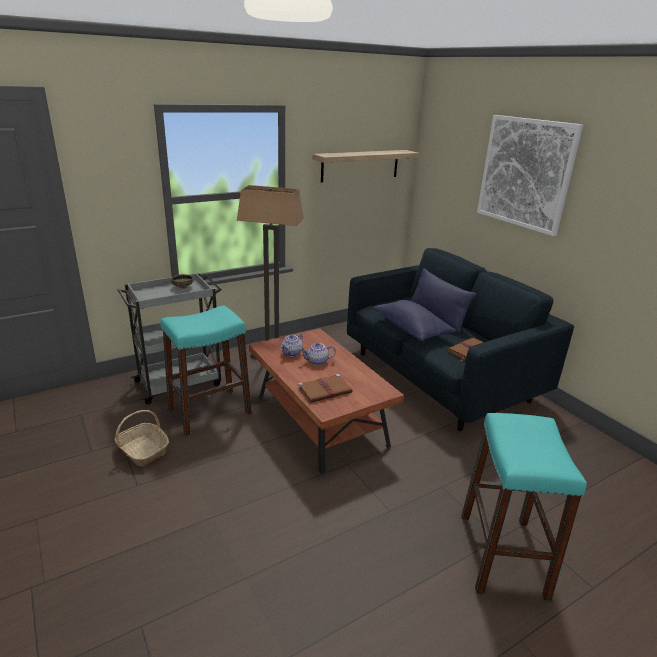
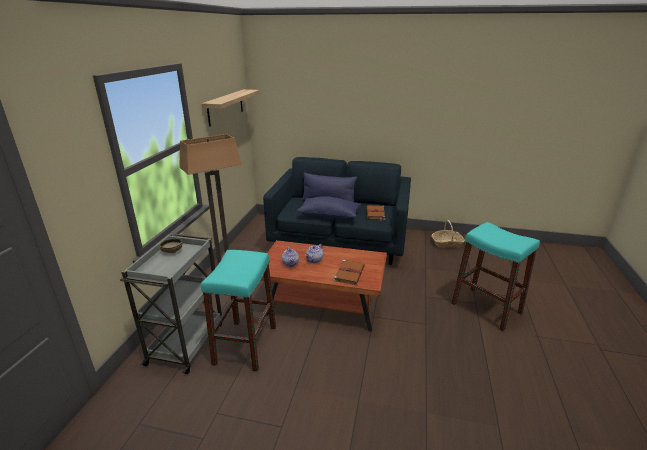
camera: 45 degrees left, 0 degrees up
(142, 450) = (243, 404): basket -> basket (447, 243)
(525, 173) = (354, 92): picture -> none

